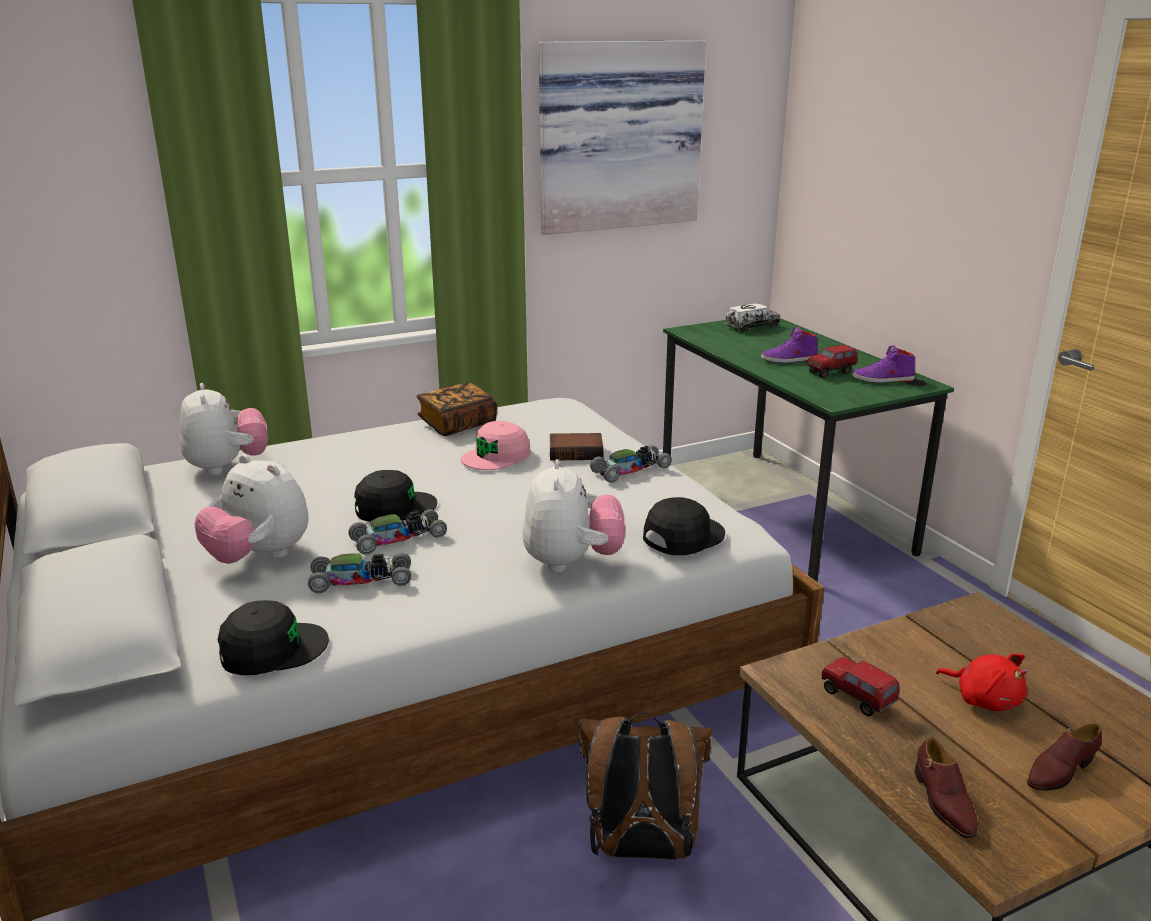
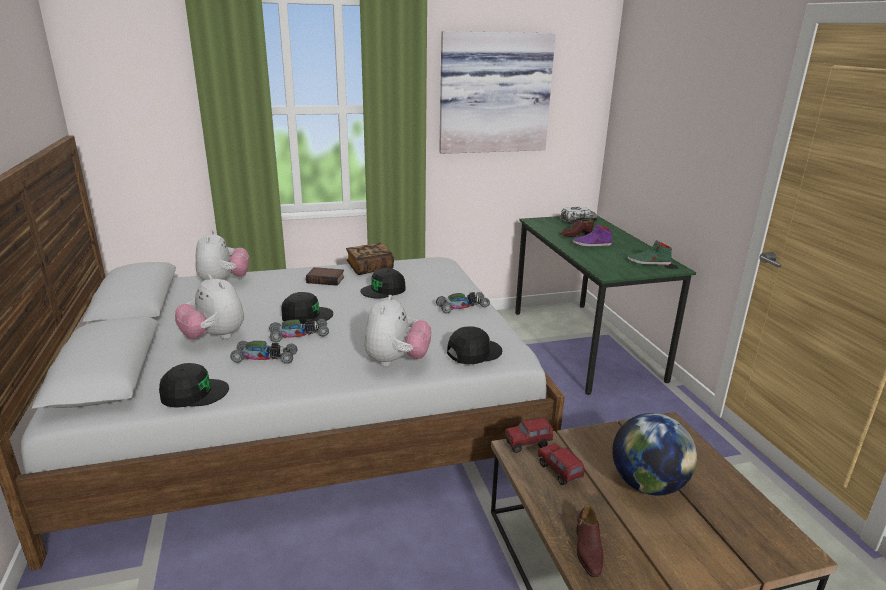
camera: 10 degrees right, 0 degrees up
(496, 456) = (383, 290): pink cap -> black cap
(576, 452) = (434, 292): book -> book (326, 279)
(640, 849) = (411, 549): brown backpack -> none
(831, 373) = (615, 255): toy truck -> toy truck (527, 444)
(883, 379) = (649, 262): purple shoe -> green shoe
(984, 699) = (647, 484): red plush toy -> globe
(1059, 770) = (680, 541): brown shoe -> brown shoe (576, 234)

